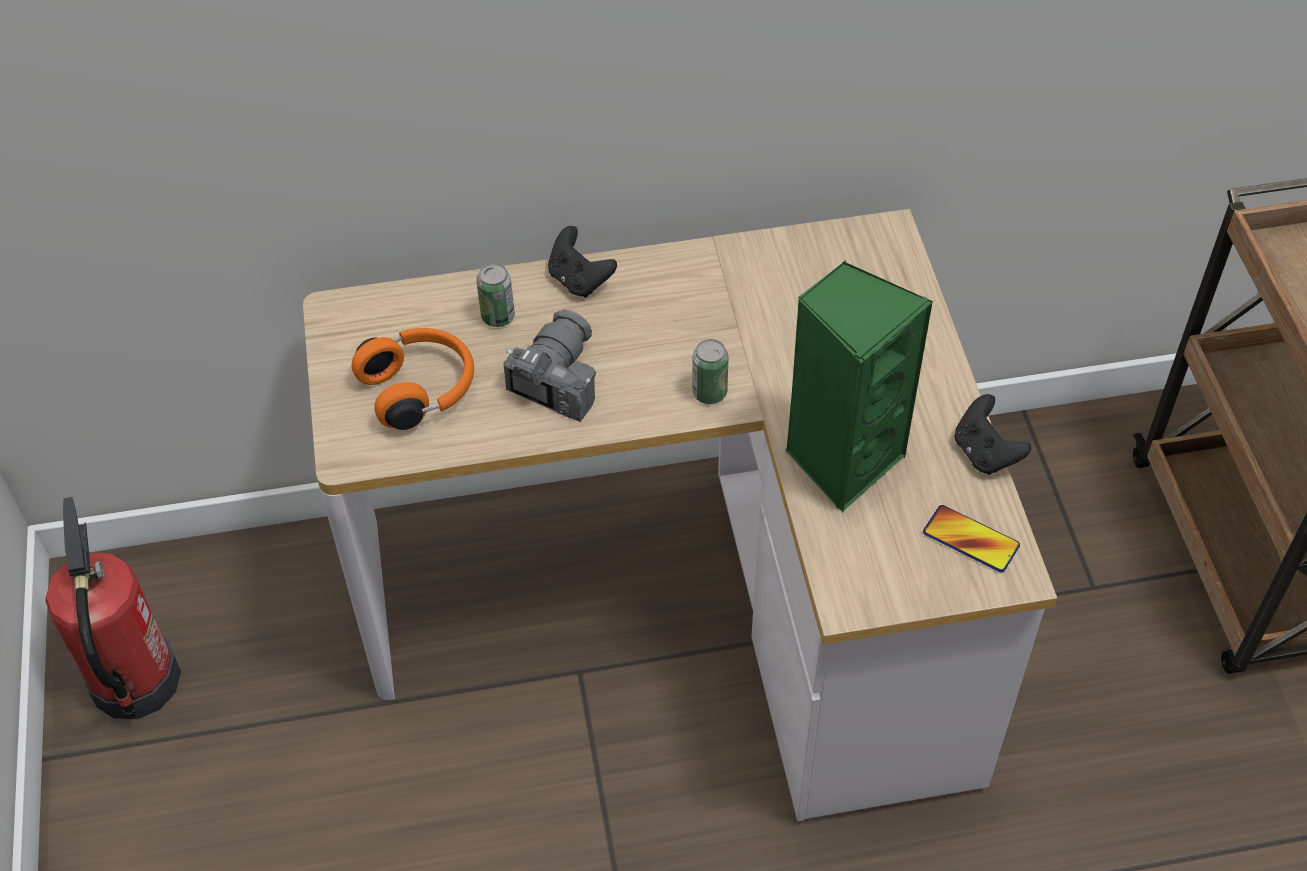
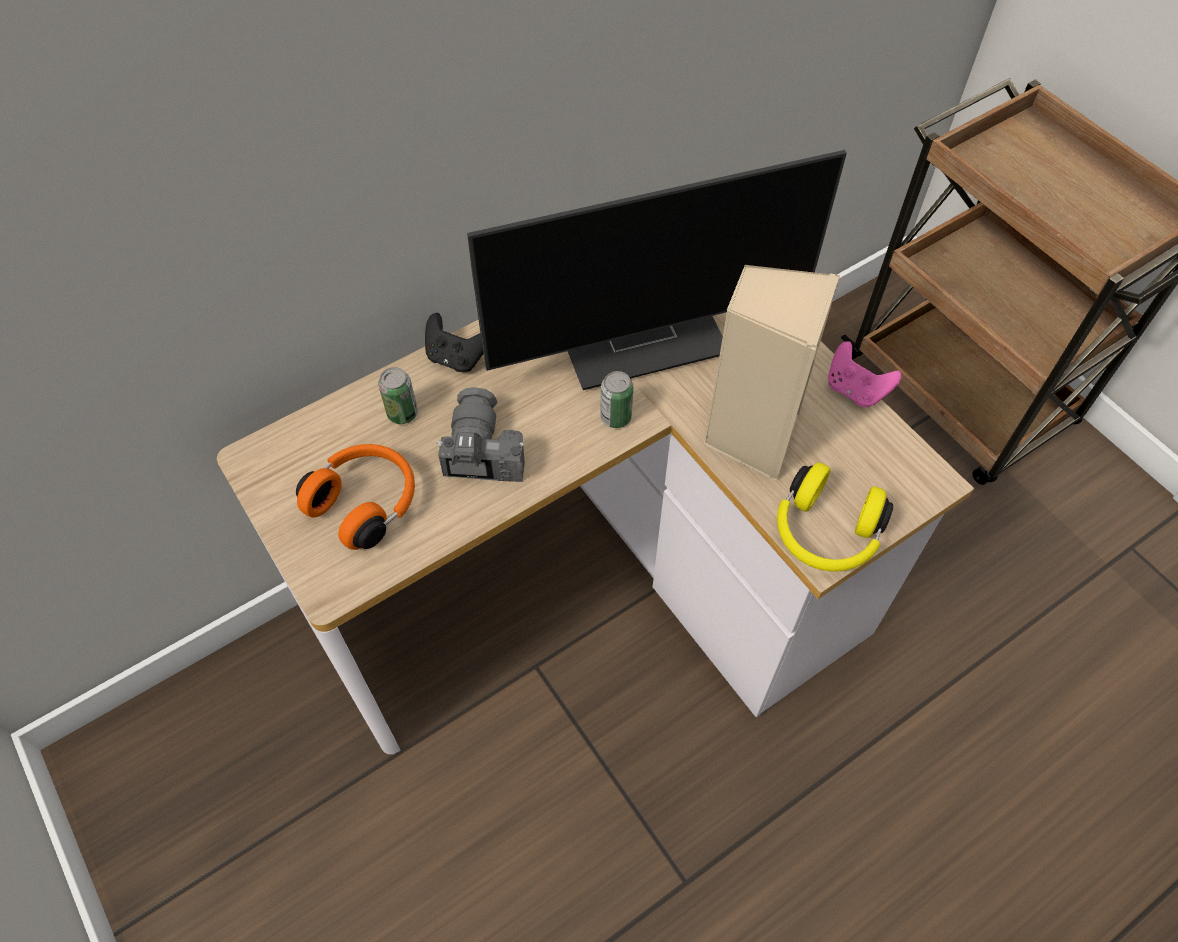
camera: 25 degrees left, 5 degrees up
(135, 682) = (169, 828): fire extinguisher -> none
(785, 322) = (643, 336): none -> monitor
(842, 459) = (751, 435): green speaker -> beige speaker
(863, 582) = (825, 534): none -> yellow headphones
(970, 540) = (885, 465): phone -> none
(985, 453) = (855, 390): black game controller -> pink game controller

